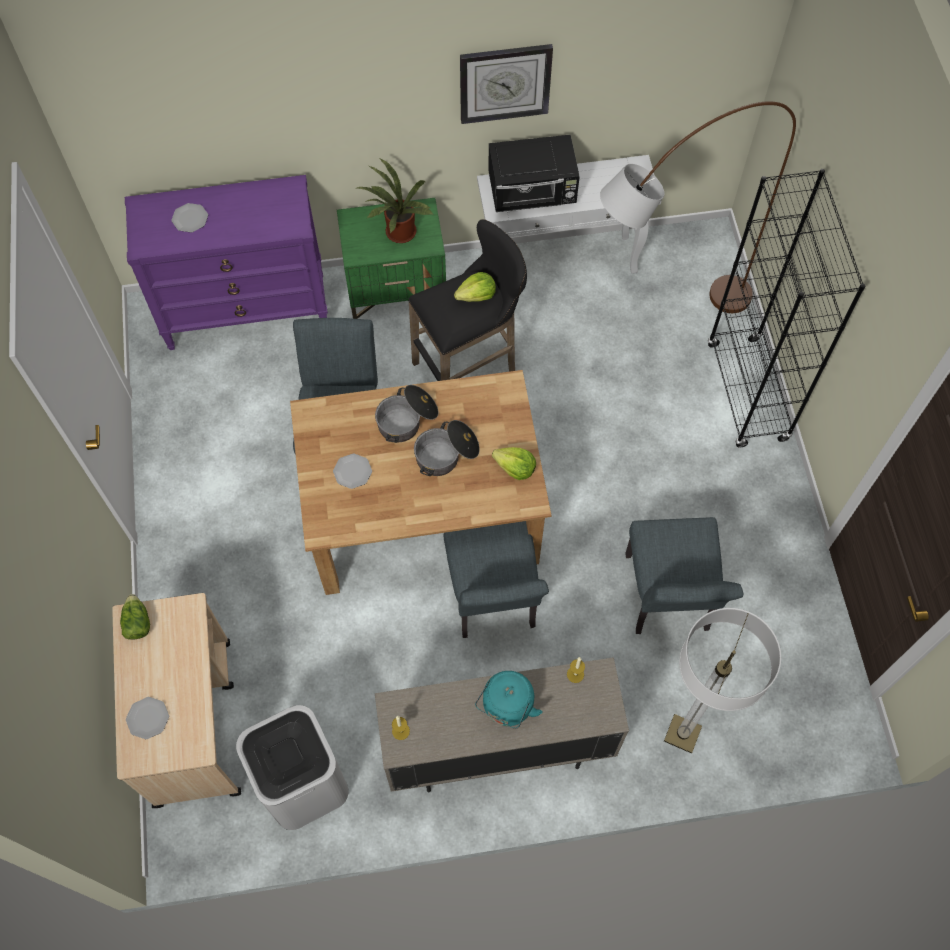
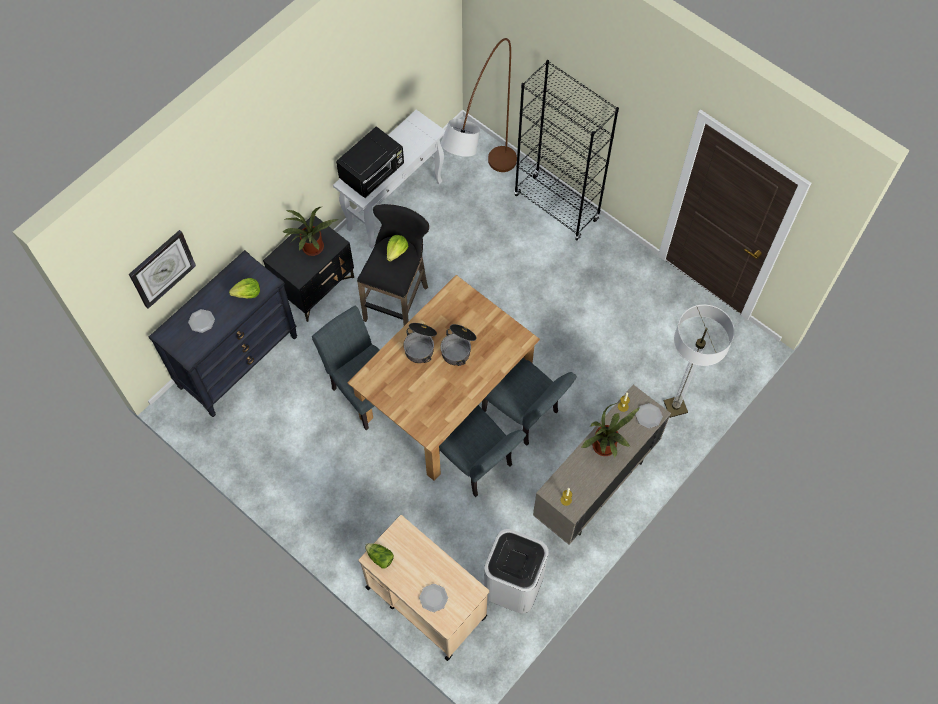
camera: 40 degrees left, 0 degrees up
(247, 311) = (238, 361): purple dresser -> black dresser
(353, 471) = (418, 393): plate -> plate (648, 416)
(396, 289) = (315, 285): green nightstand -> black nightstand
(505, 83) = (335, 120): wall clock -> wall clock (162, 268)
(507, 707) = (605, 448): turquoise kettle -> potted plant
(515, 468) = (500, 328): lettuce -> lettuce (247, 293)
(668, 600) = (611, 346): grey chair -> grey chair (477, 465)

